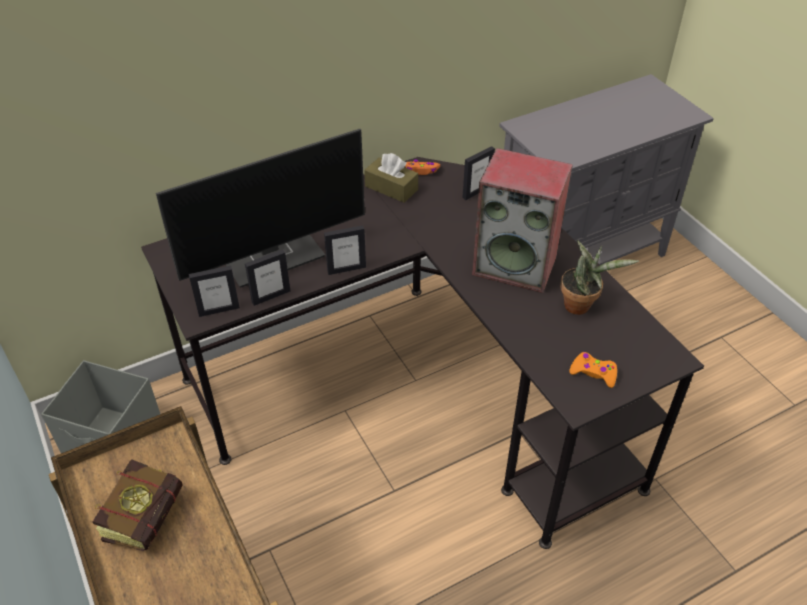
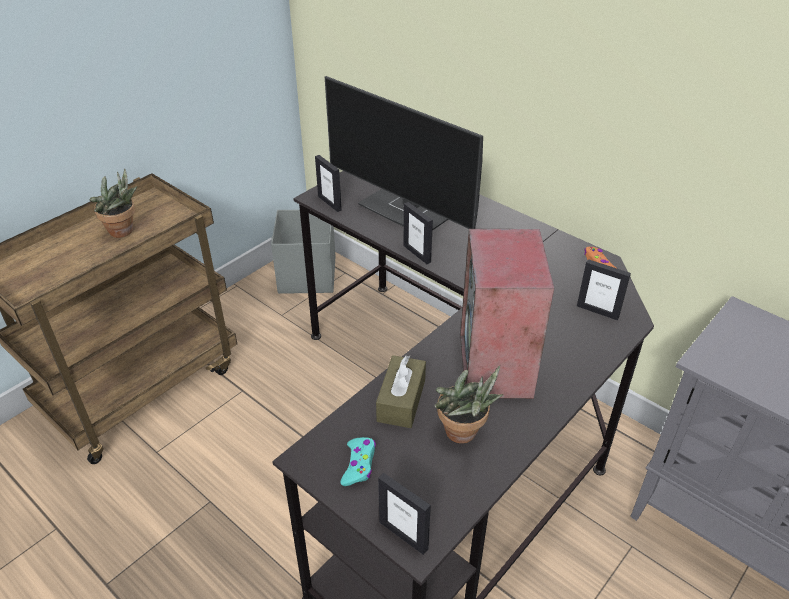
camera: 70 degrees right, 5 degrees down
(149, 512) = (124, 232): book -> potted plant
(271, 296) = (359, 223): picture frame -> picture frame (403, 535)
(391, 188) = (553, 251): brown tissue box -> brown tissue box (401, 400)
(593, 373) = (359, 465): orange game controller -> turquoise game controller

